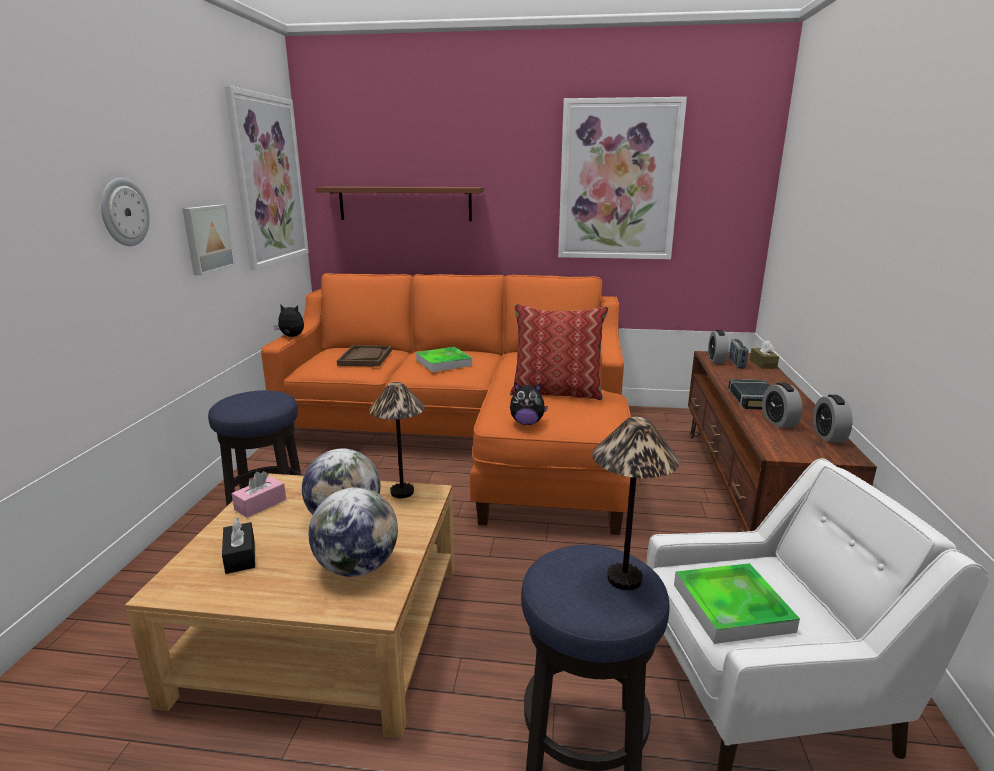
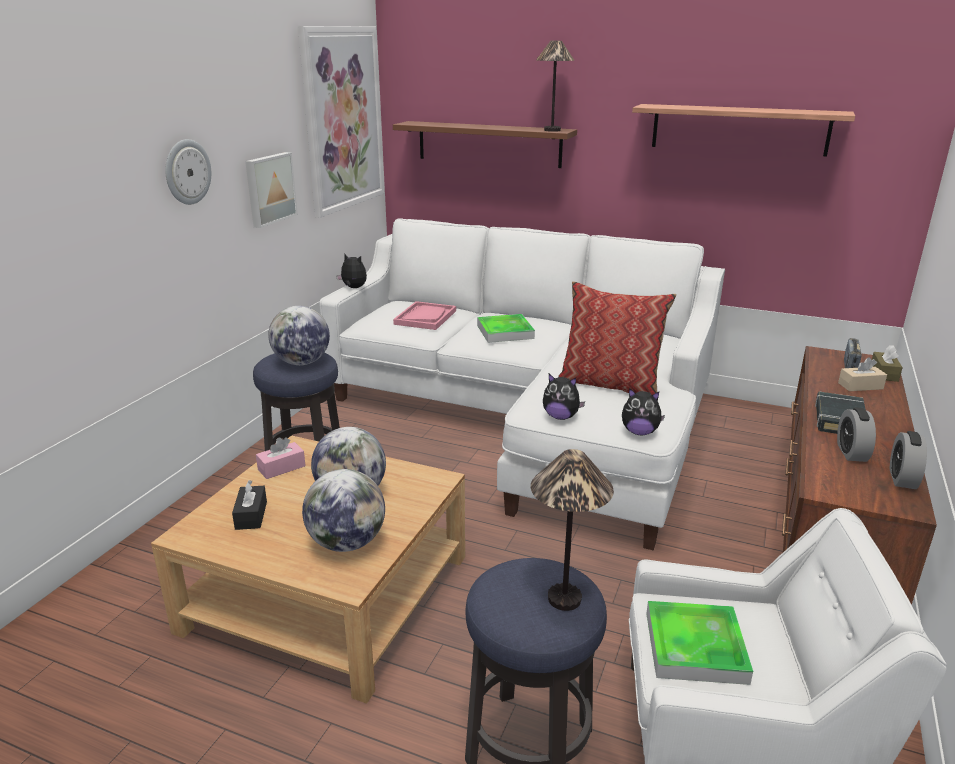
camera: 15 degrees right, 5 degrees up
(260, 401) = (302, 362): none -> globe
(365, 357) = (425, 317): brown tray -> pink tray
(401, 492) = (413, 474): table lamp -> table lamp (552, 130)
(471, 438) = (531, 417): orange sofa -> white sofa
(601, 427) = (639, 432): none -> plush toy
(618, 181) = (739, 129): picture -> shelf
(716, 360) = (826, 361): alarm clock -> none
(752, 374) = (860, 386): none -> beige tissue box

